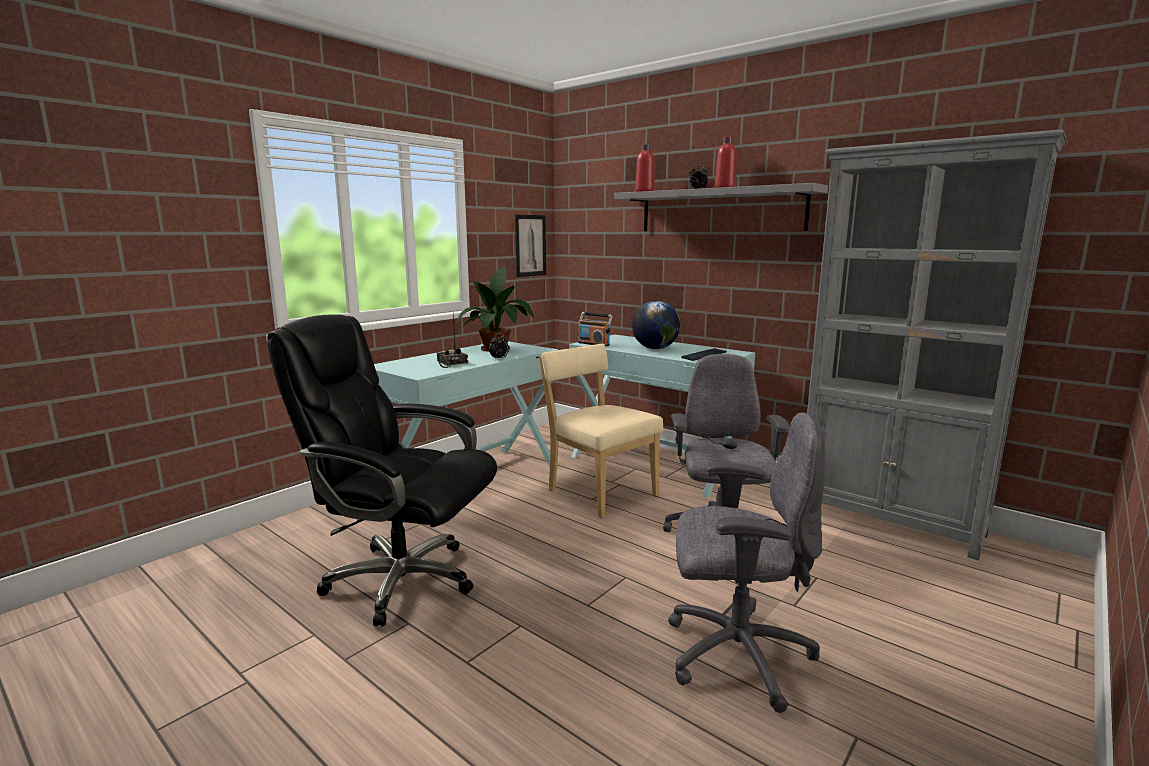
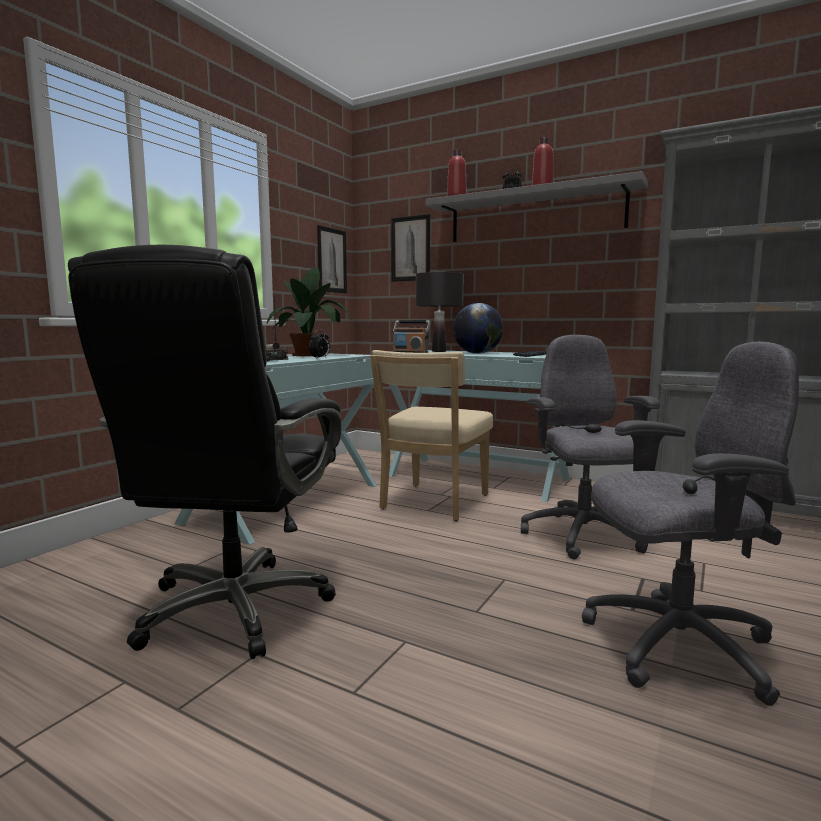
camera: 10 degrees left, 5 degrees down
(404, 580) = (236, 605): black office chair -> black office chair turned 90 degrees counterclockwise
(599, 491) = (432, 503): beige chair -> beige chair turned 105 degrees counterclockwise
(605, 234) = (410, 249): none -> picture
(624, 340) = (439, 351): none -> black table lamp

